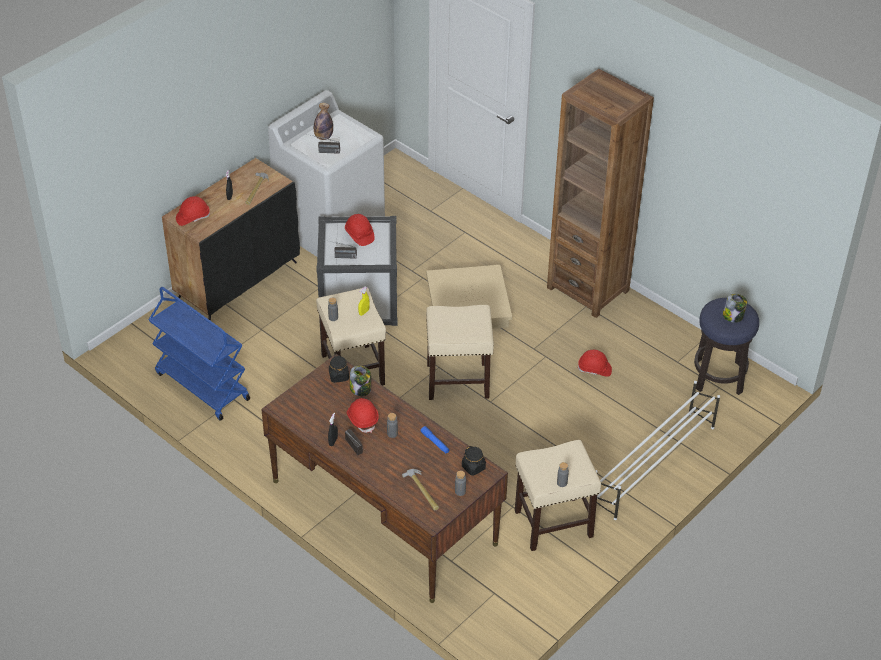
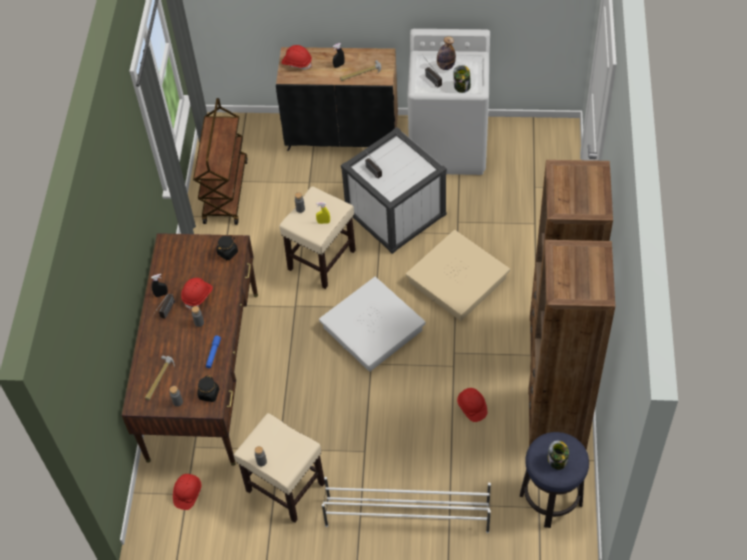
camera: 55 degrees right, 10 degrees up
(201, 386) = (225, 191): blue cart -> brown cart
(359, 235) = (404, 163): red hard hat -> red hard hat (187, 493)
(360, 389) = (226, 274): jar -> jar (462, 86)
(458, 380) = (373, 329): beige stool -> white storage box
(653, 330) = (557, 419): none -> brown bookcase

